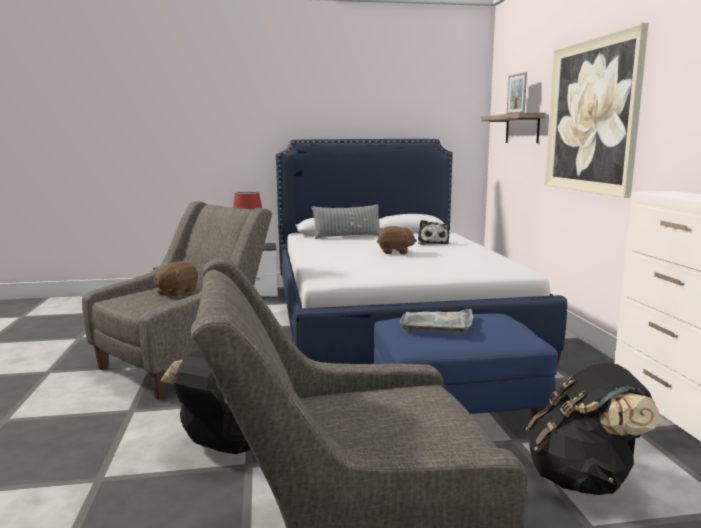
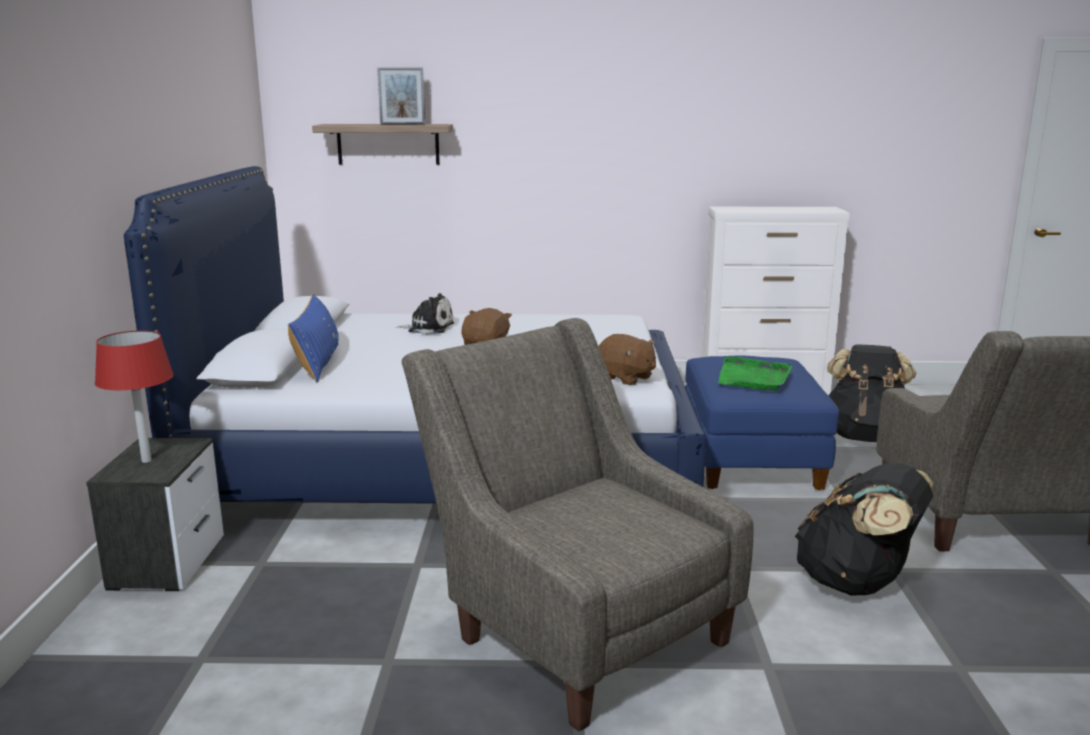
camera: 80 degrees left, 5 degrees up
(176, 292) = (581, 508): brown plush toy -> brown plush toy (625, 378)
(347, 236) = (318, 362): grey pillow -> blue pillow
(437, 323) = (753, 377): grey tray -> green tray
(591, 116) = (560, 133): picture -> none

